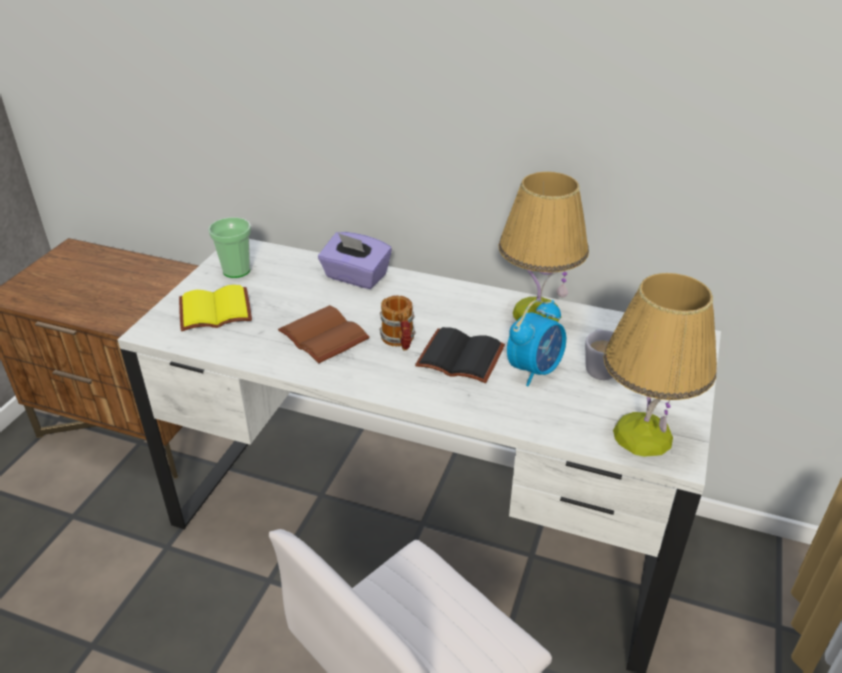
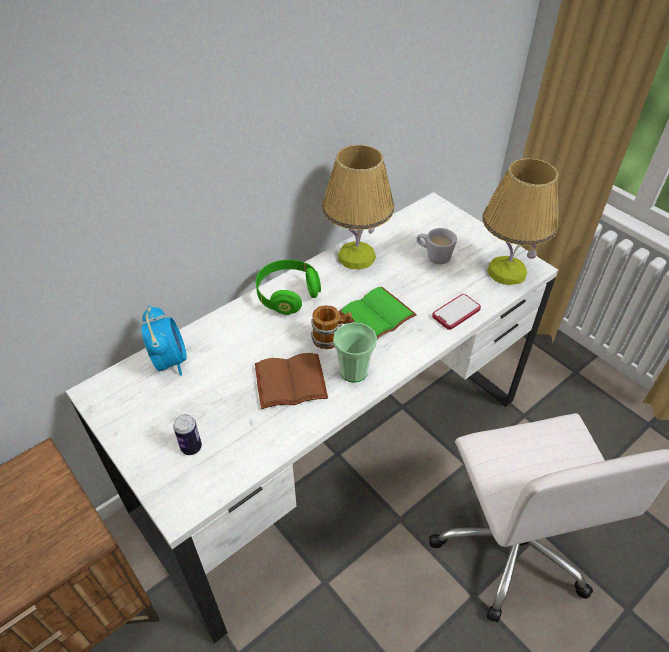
camera: 60 degrees left, 10 degrees up
(214, 312) = (191, 447): yellow book -> can
(236, 270) = (135, 408): cup -> cup (353, 371)
(355, 277) = (223, 330): purple tissue box -> none
(434, 293) = (287, 295): none -> green headphones
(462, 356) = (376, 314): black book -> green book
(522, 413) = (456, 312): none -> phone
(535, 370) = (416, 286): alarm clock -> alarm clock (170, 361)

